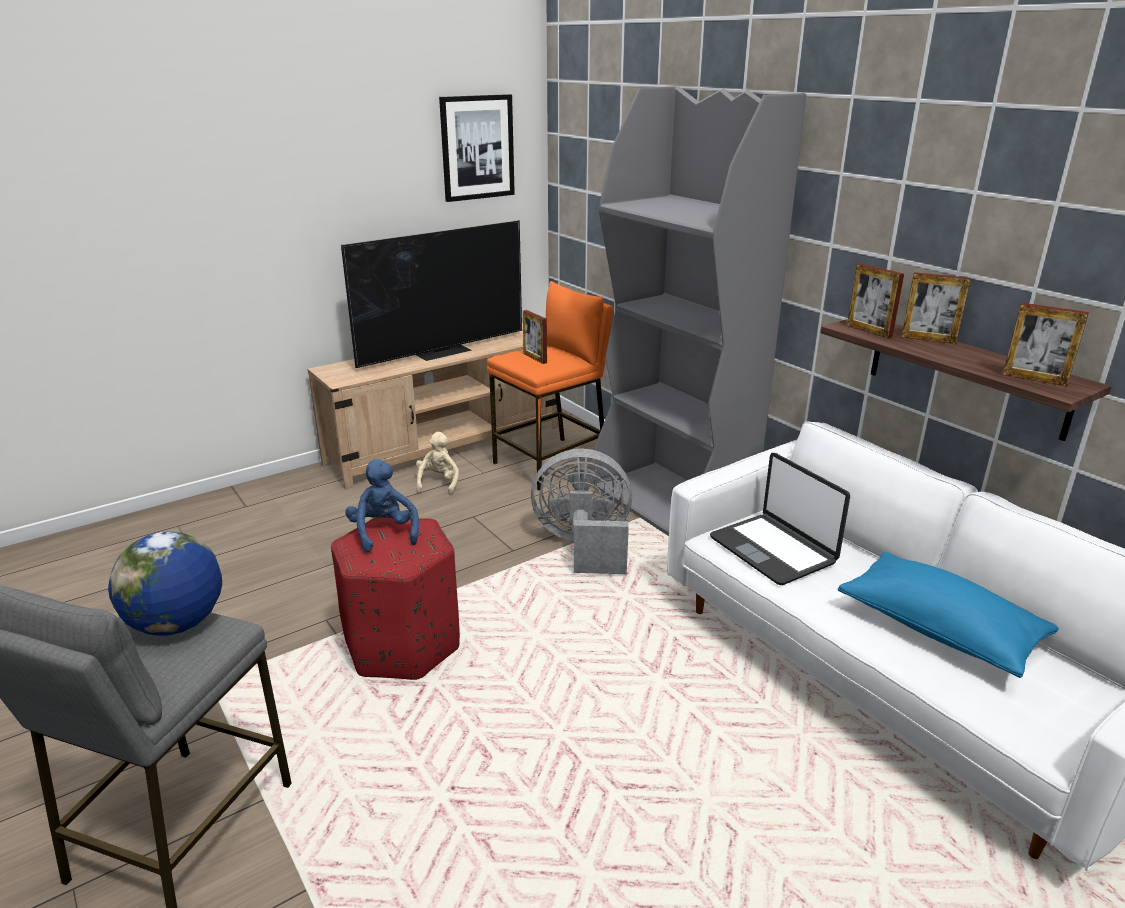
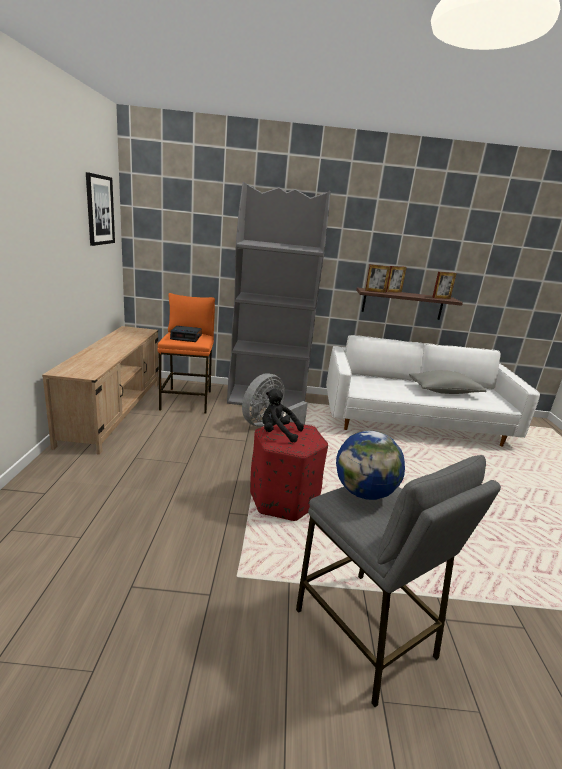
camera: 55 degrees left, 5 degrees down
(384, 533) = (278, 433): blue plush toy -> black plush toy
(438, 483) = (150, 429): beige plush toy -> none
(443, 351) = (111, 346): television -> none
(535, 358) = (186, 337): picture frame -> alarm clock
(773, 550) = (375, 387): laptop -> none
(939, 630) = (444, 391): blue pillow -> grey pillow

